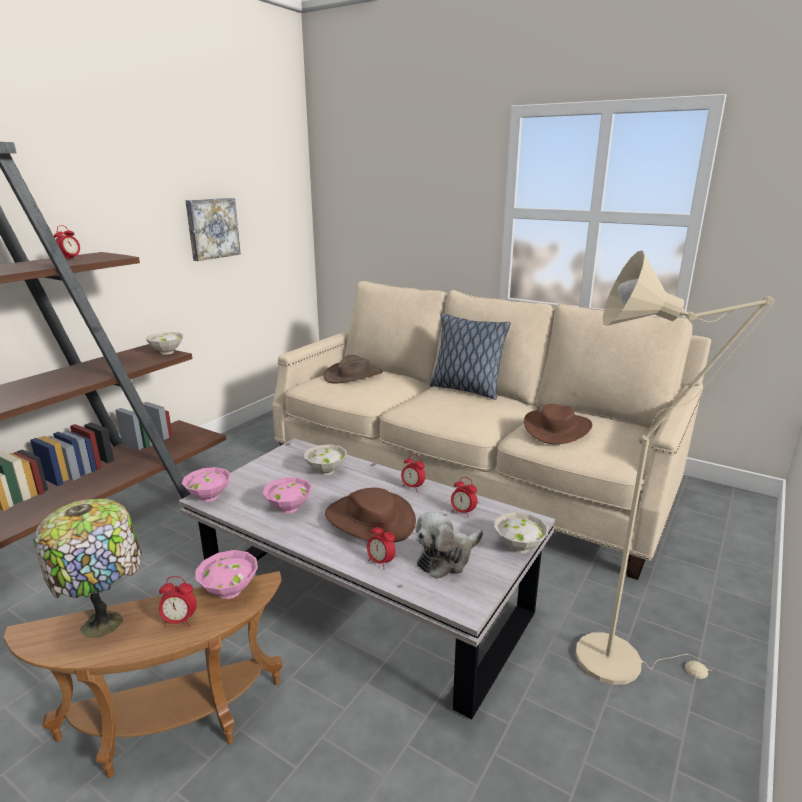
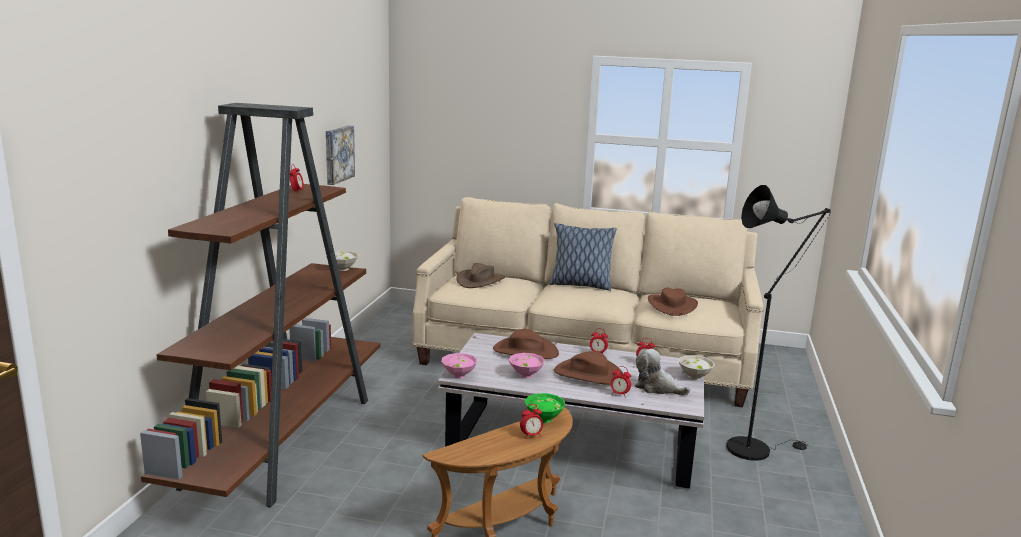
camera: 20 degrees left, 5 degrees down
(106, 622) = (485, 443): table lamp -> none
(229, 590) = (543, 419): pink bowl -> green bowl
(325, 471) = (525, 351): white bowl -> brown hat
(446, 558) = (657, 388): plush toy -> plush toy turned 90 degrees clockwise
(620, 658) = (755, 448): beige floor lamp -> black floor lamp

